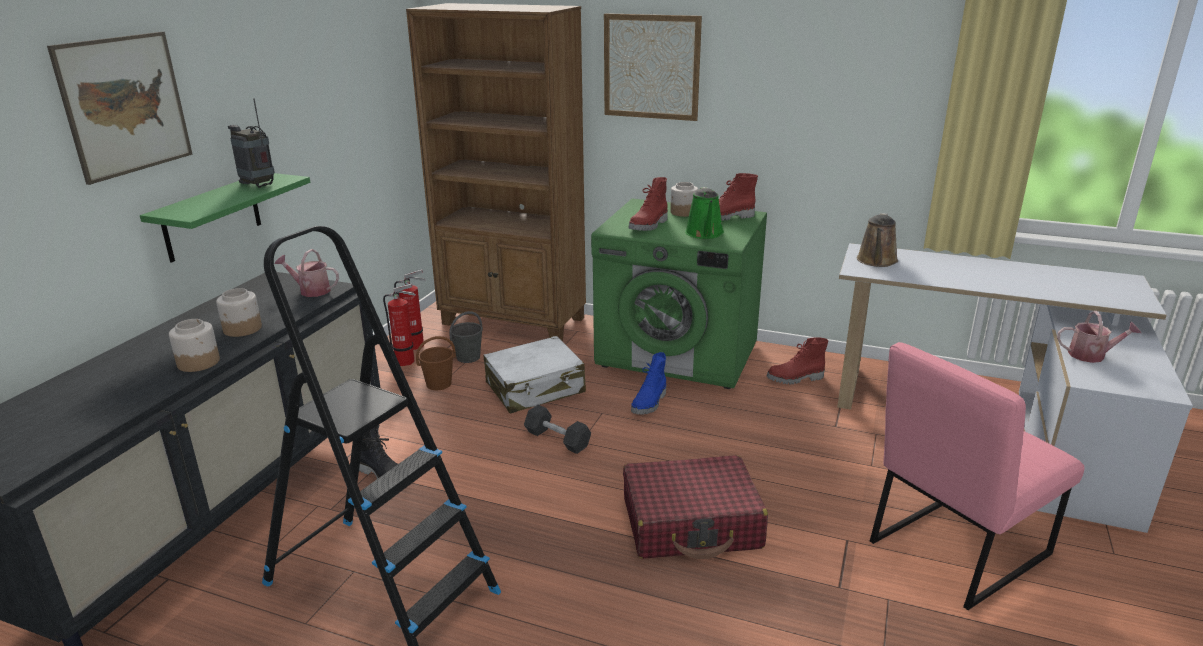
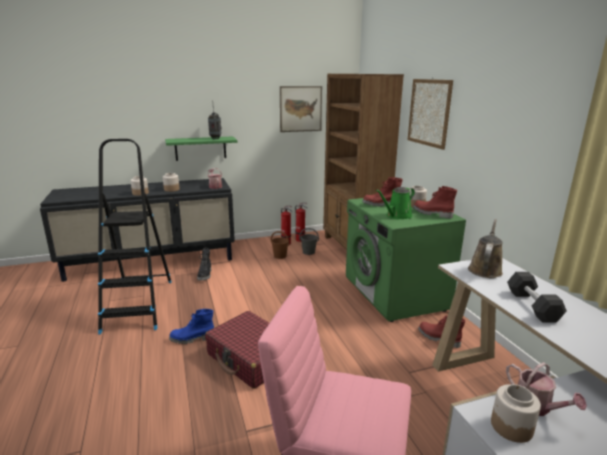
camera: 50 degrees right, 5 degrees down
(125, 105) = (167, 96): picture -> picture (300, 109)
(535, 388) = (308, 275): white suitcase -> none
(557, 439) = (275, 296): black dumbbell -> black dumbbell (532, 306)
(650, 403) = (339, 305): blue boot -> blue boot (192, 339)
(876, 261) = (485, 269): brown watering can -> brown watering can turned 135 degrees clockwise
(1111, 376) = (511, 426): none -> jar

